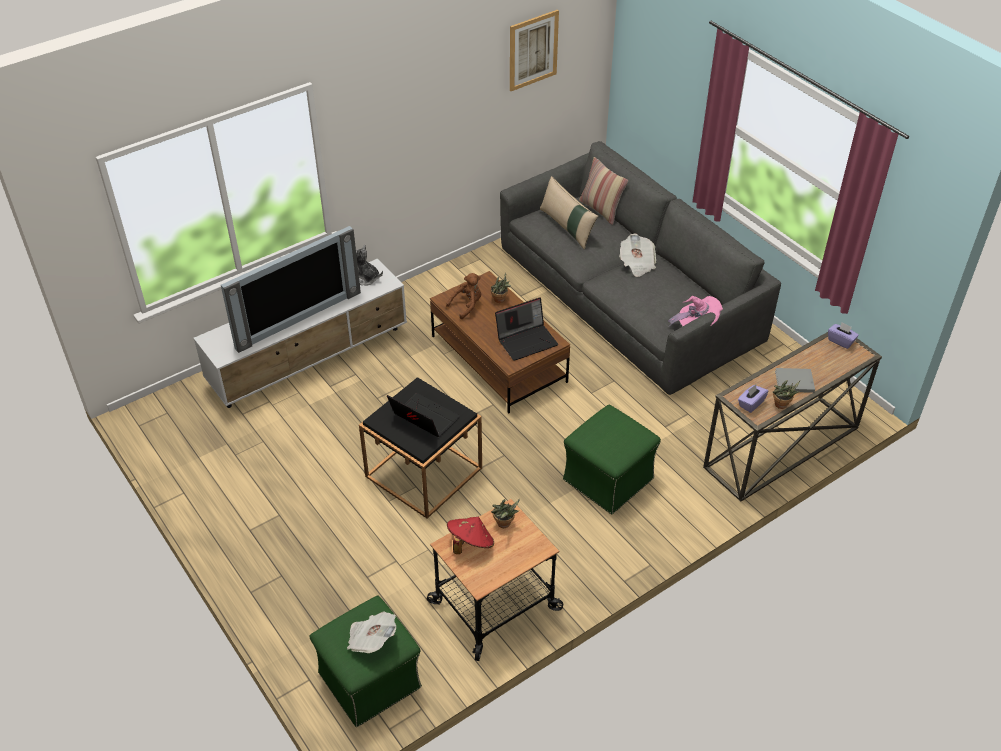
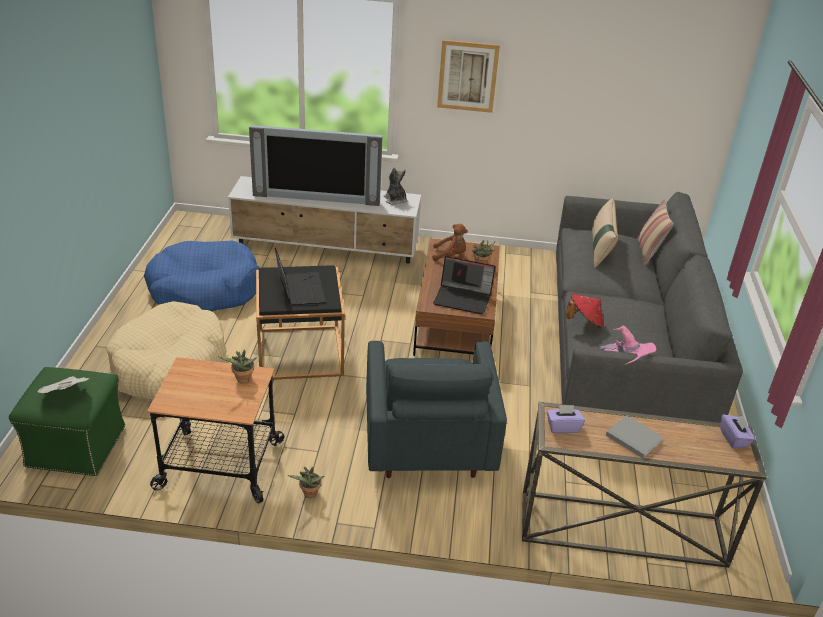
camera: 40 degrees right, 10 degrees down
(264, 472) = (204, 289): none -> blue dog bed
(338, 561) = (169, 365): none -> beige dog bed
(470, 543) = (201, 375): red hat -> red hat (584, 322)
(533, 50) = (640, 68): picture -> picture (467, 76)
(607, 480) = (427, 446): green ottoman -> grey armchair
(637, 264) = (627, 298): newspaper -> none
(781, 406) = (592, 447): potted plant -> potted plant (309, 494)

